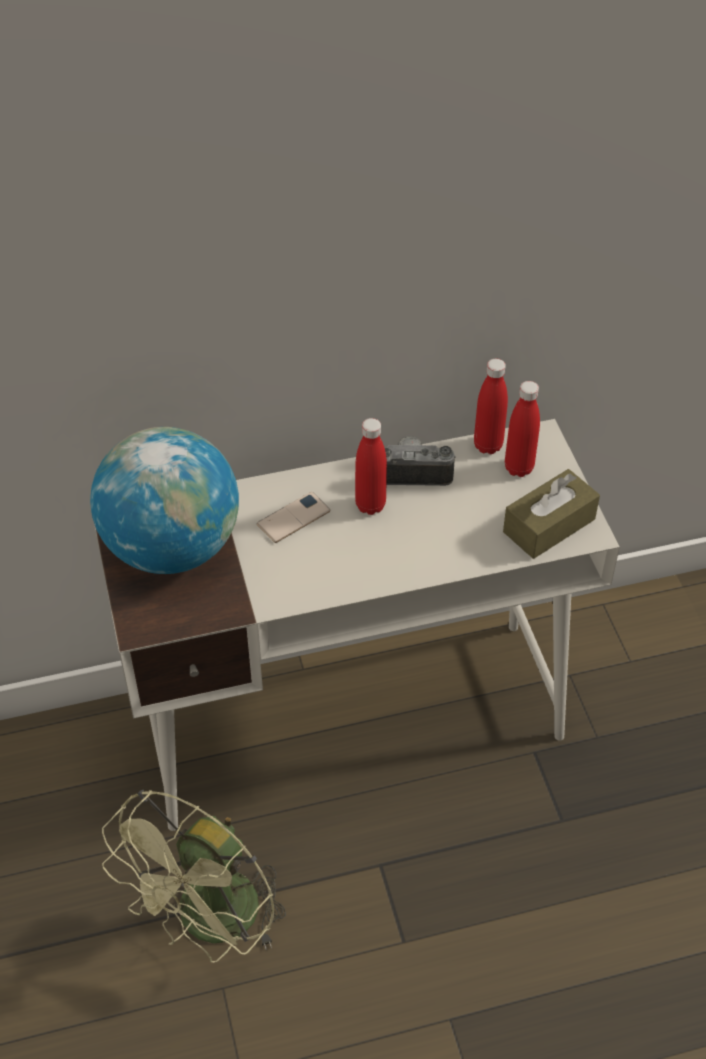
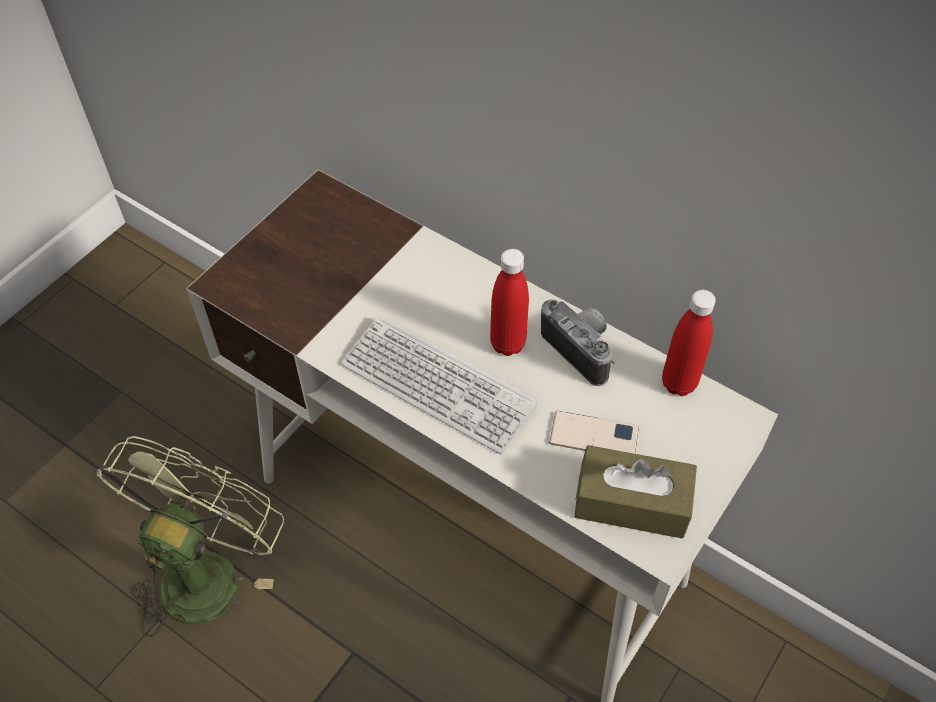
camera: 50 degrees right, 5 degrees up
(172, 547) = (325, 245): globe -> none
(211, 924) = (205, 569): green fan -> green fan turned 120 degrees clockwise
(293, 518) = (436, 300): phone -> phone (594, 435)
(365, 561) = (438, 385): none -> keyboard
(518, 468) = (678, 427): red bottle -> none

